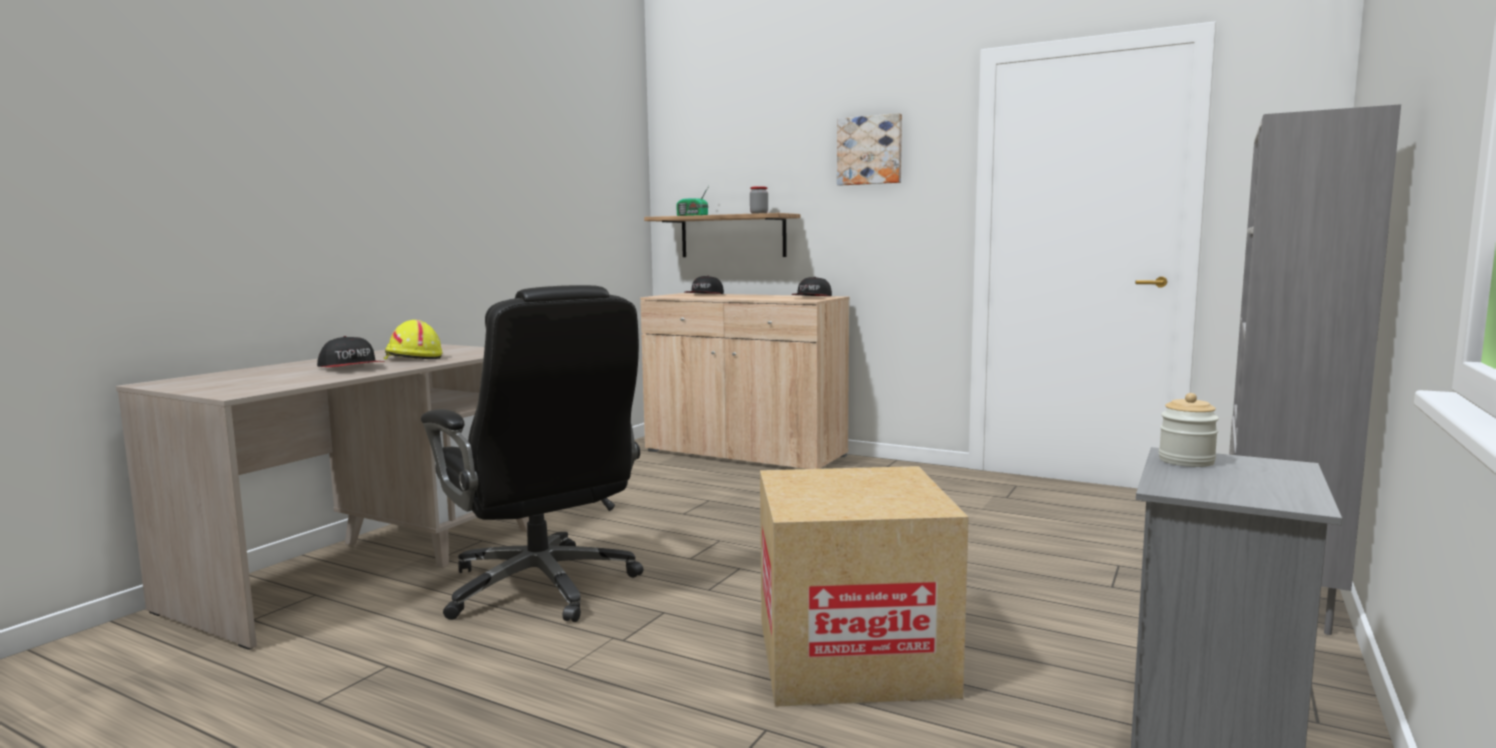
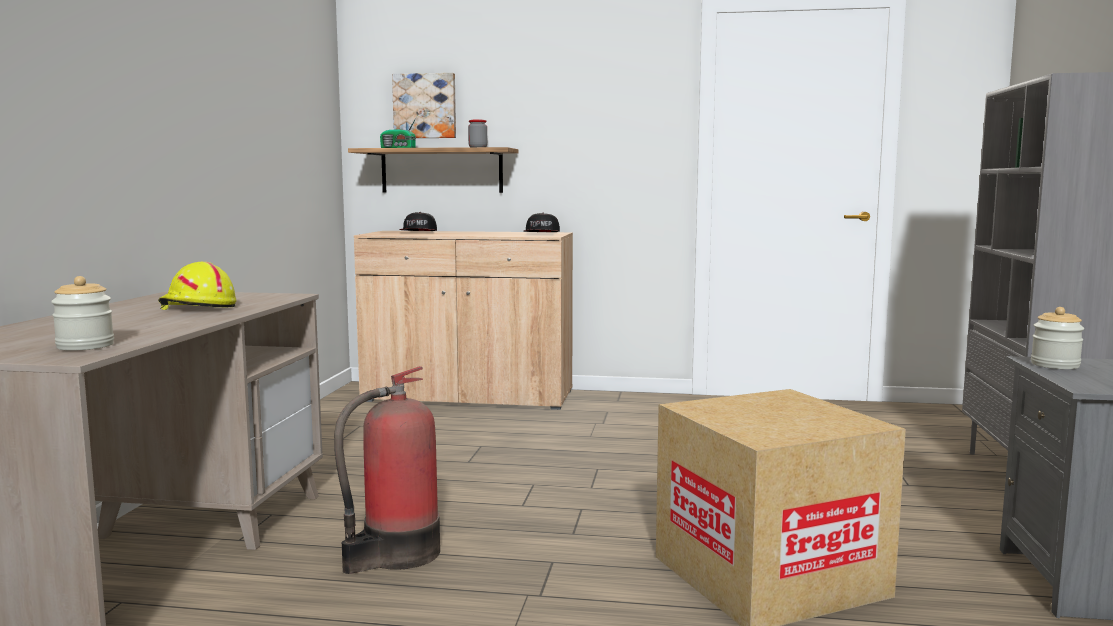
camera: 20 degrees left, 0 degrees up
(263, 385) = (85, 346): none -> jar
(351, 367) = (147, 320): cap -> none
(542, 587) = (396, 555): black office chair -> fire extinguisher
(870, 150) = (592, 88): picture -> picture (425, 106)

